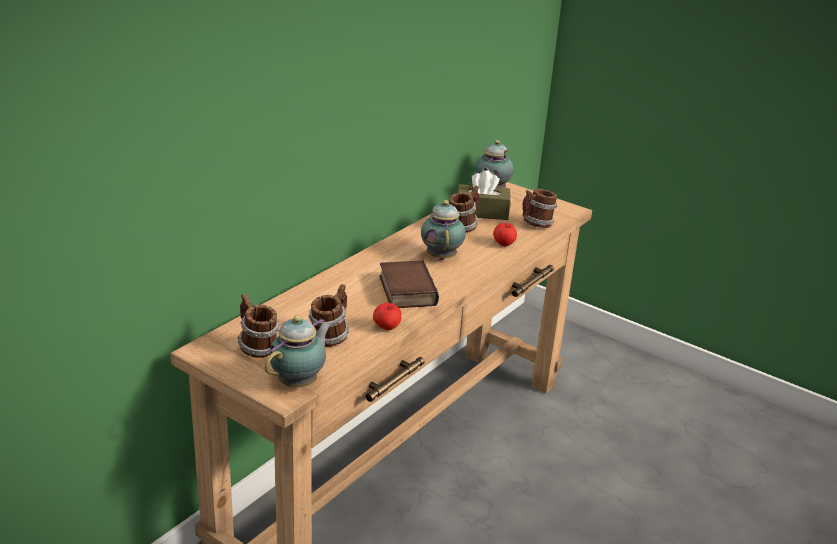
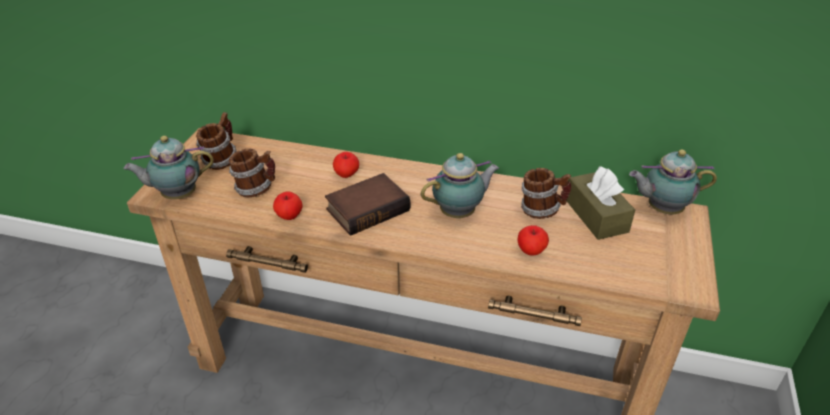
camera: 70 degrees right, 10 degrees up
(300, 382) = (177, 195): teapot -> teapot turned 150 degrees clockwise
(347, 289) = (346, 175): none -> apple
(536, 224) = (611, 266): mug -> none

